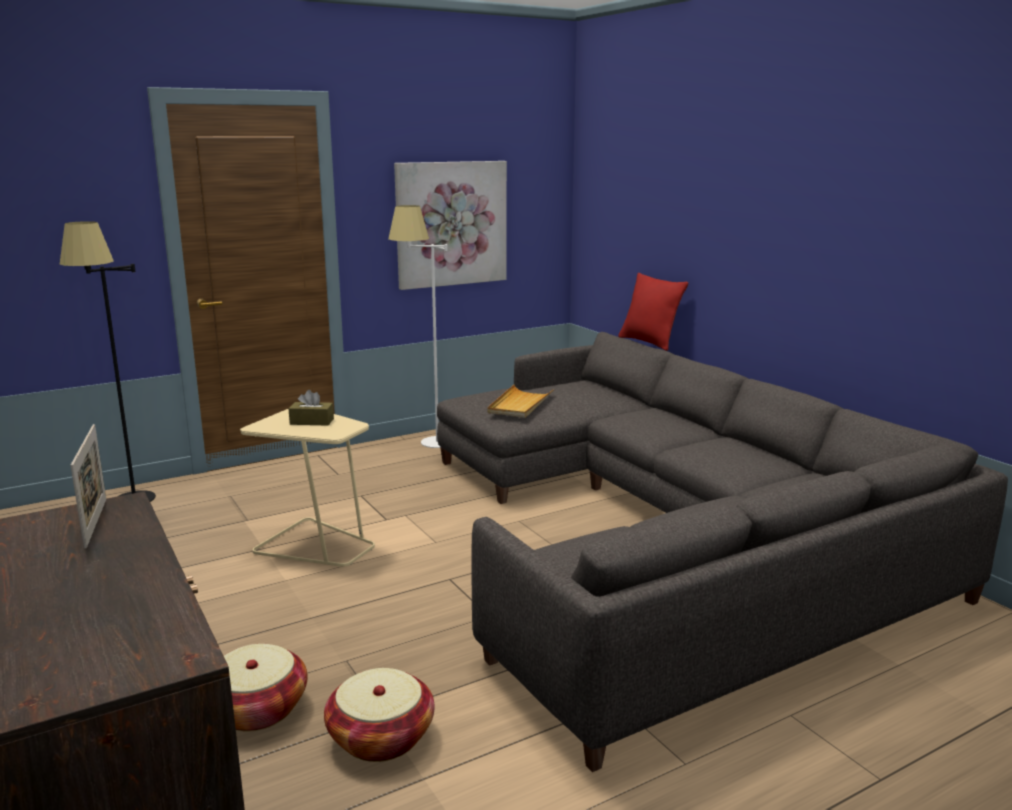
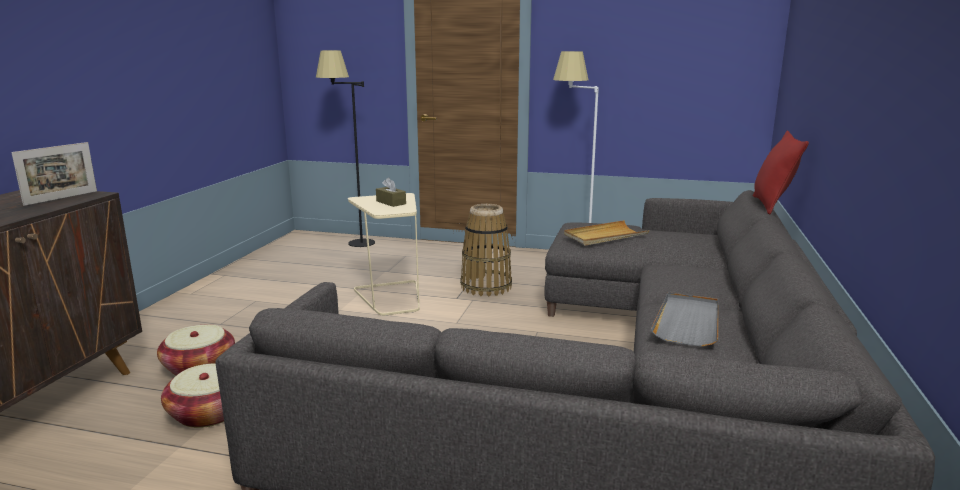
camera: 45 degrees right, 0 degrees up
(392, 497) = (486, 287): none -> basket
(451, 224) = (636, 73): picture -> none
(725, 455) = (687, 322): none -> grey tray

